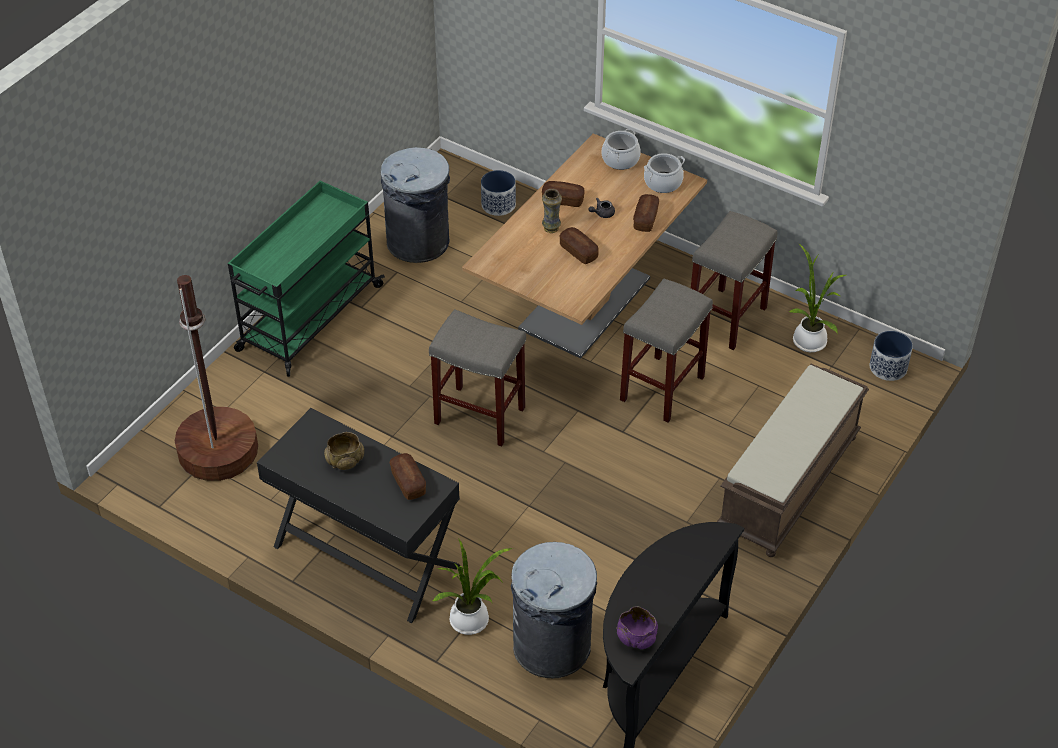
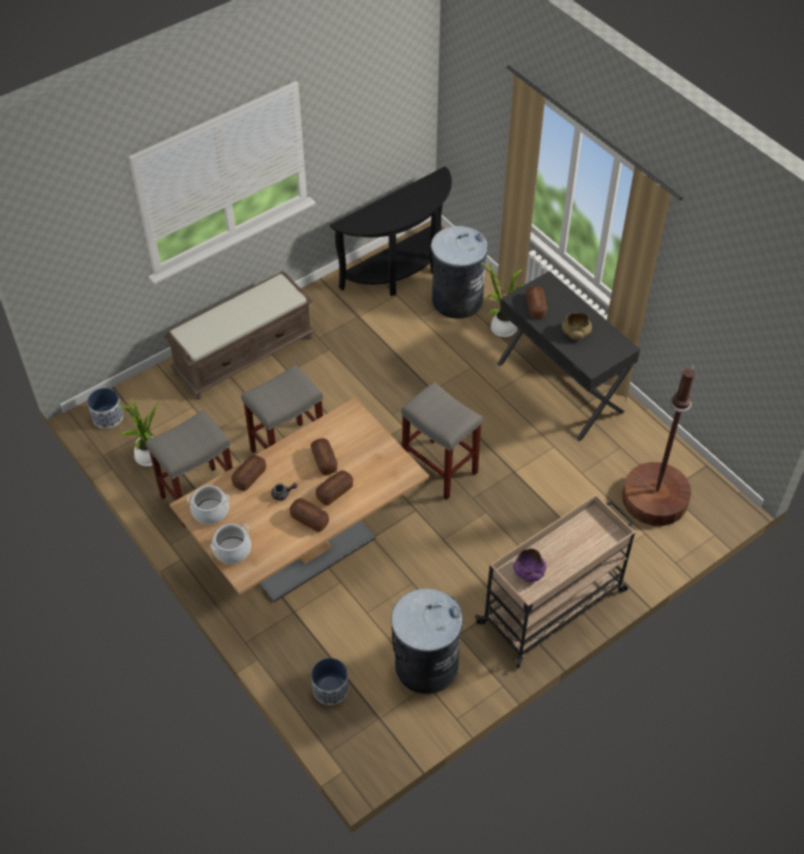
camera: 160 degrees left, 5 degrees up
(308, 319) = (554, 606): green cart -> beige cart
(551, 228) = (335, 492): vase -> bread
(636, 637) = (429, 186): purple bowl -> purple bowl (528, 571)

